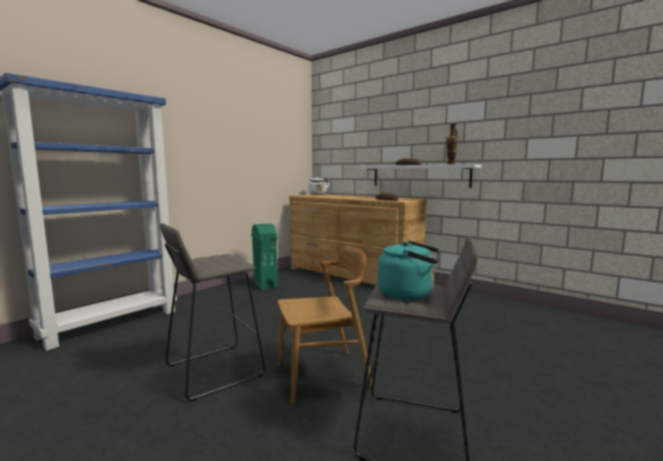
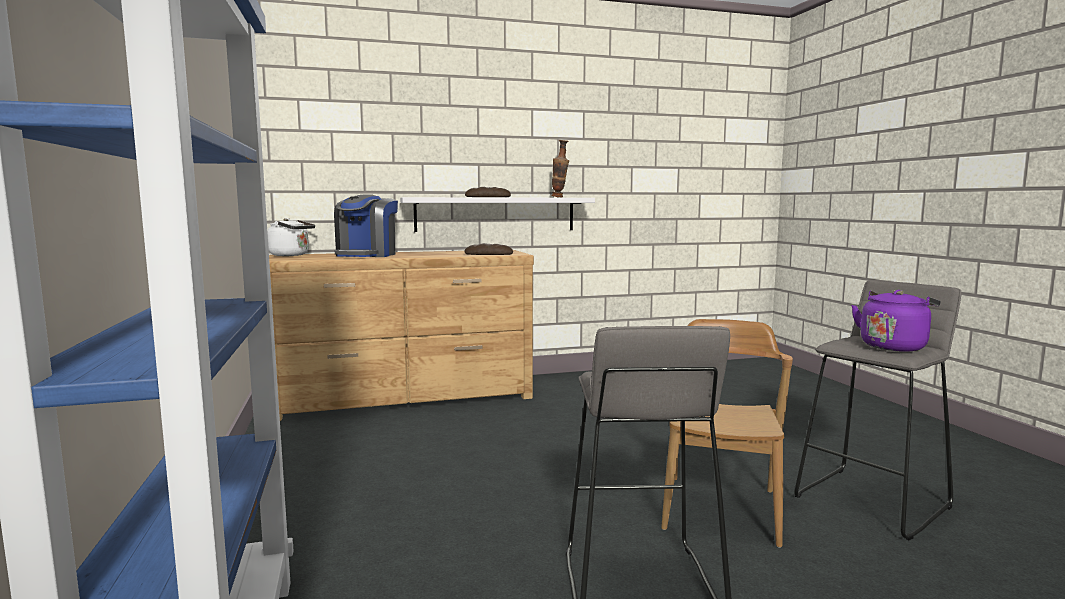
camera: 55 degrees left, 0 degrees up
(265, 285) = (317, 462): green trash can -> none
(338, 196) = (366, 255): none -> coffee machine
(409, 294) = (893, 346): turquoise kettle -> purple kettle

